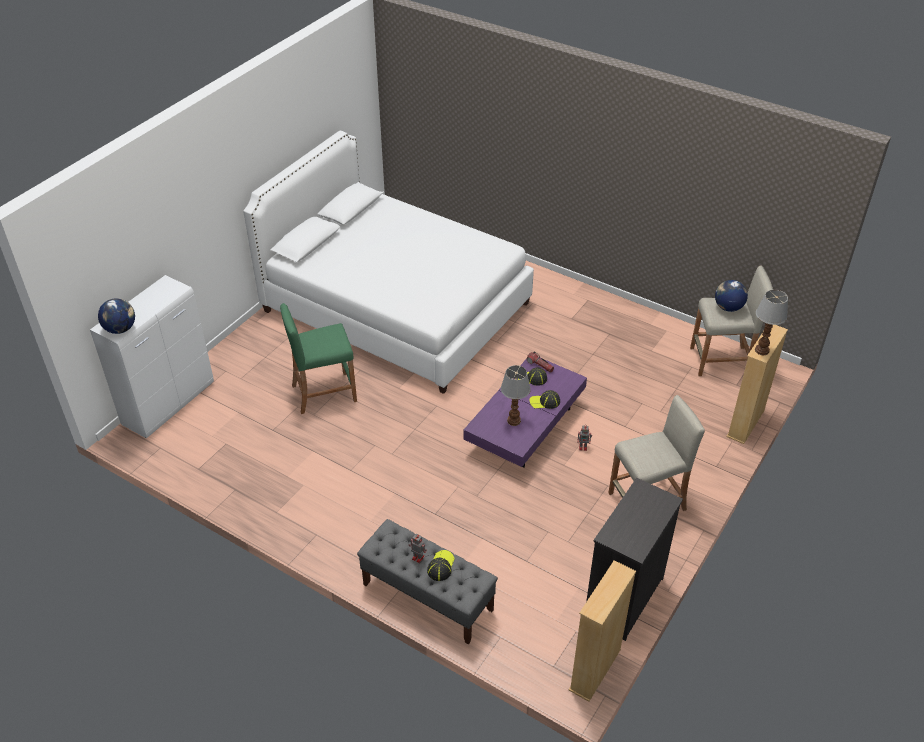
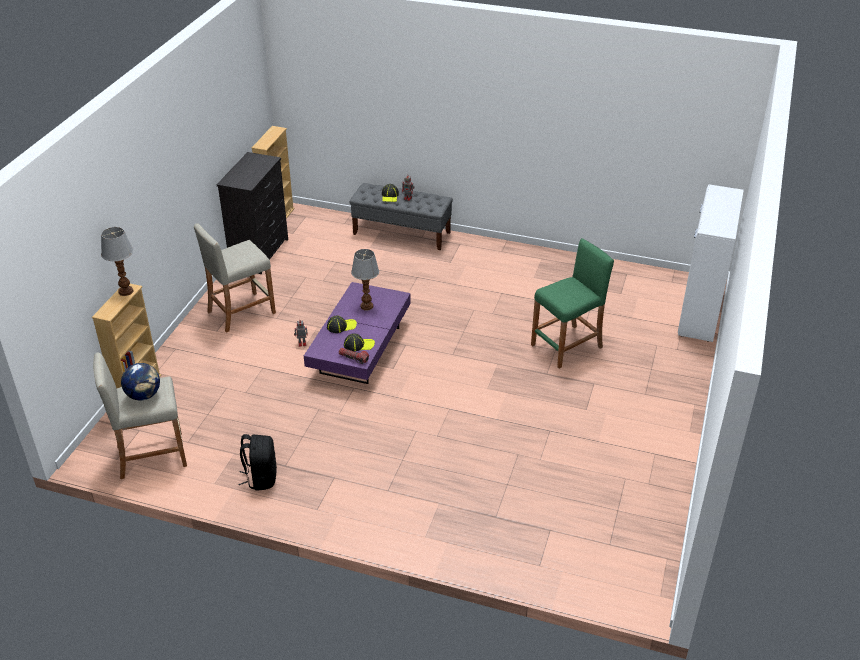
camera: 165 degrees right, 5 degrees down
(120, 329) = (718, 193): globe -> none
(396, 307) = (550, 451): white bed -> none
(629, 328) = (261, 478): none -> black backpack

